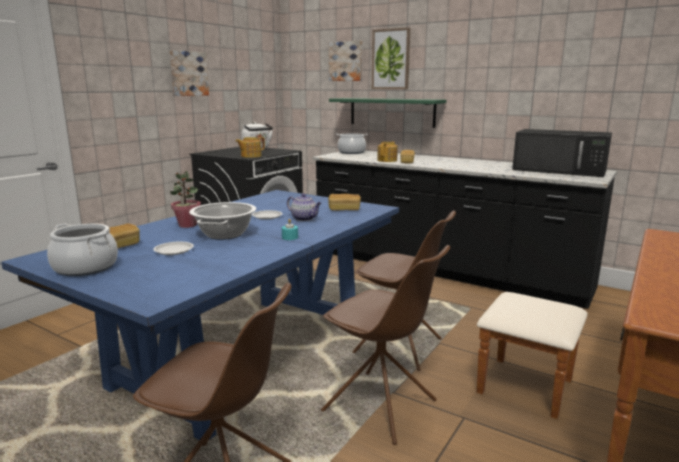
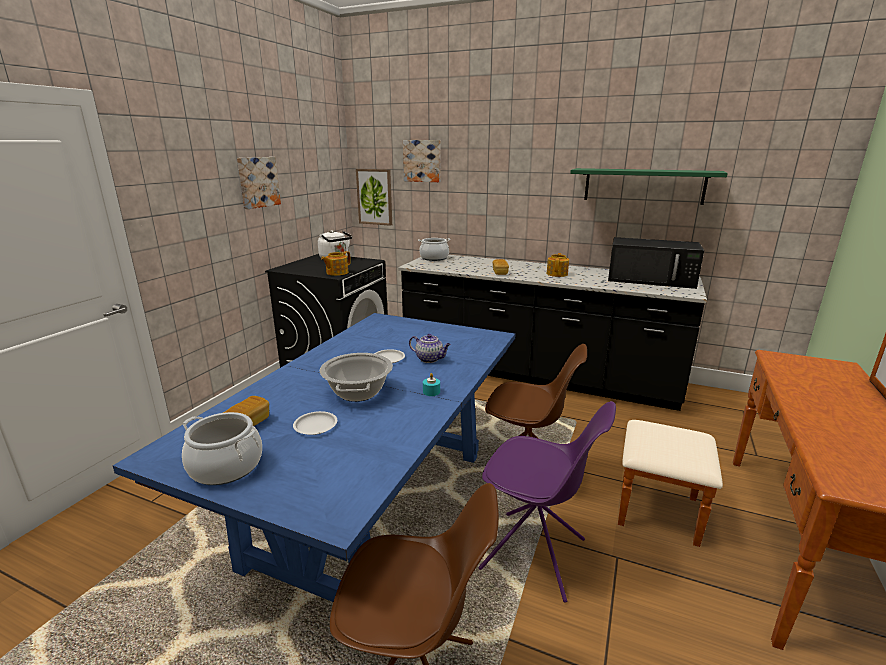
camera: 10 degrees left, 5 degrees up
(187, 225) = (308, 380): potted plant -> none
(344, 209) = (463, 341): bread -> none
(381, 407) = (535, 555): brown chair -> purple chair
(387, 160) = (479, 270): teapot -> teapot (557, 274)
(391, 59) = (472, 161): picture -> picture (375, 197)
(391, 112) = (473, 215): green shelf -> green shelf (643, 186)

